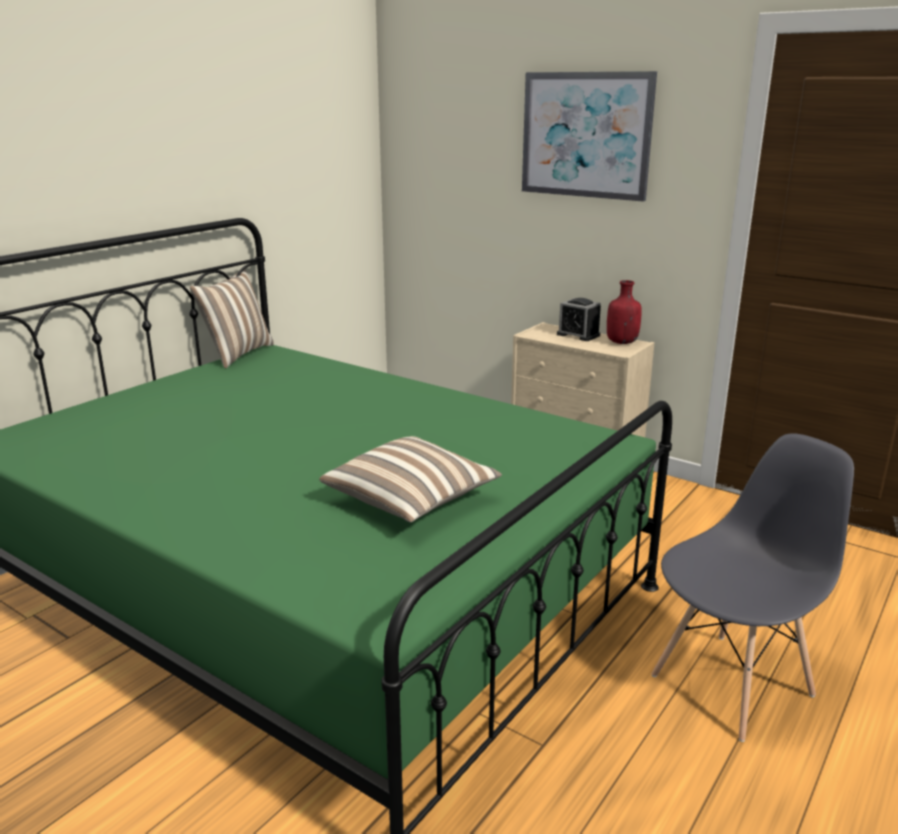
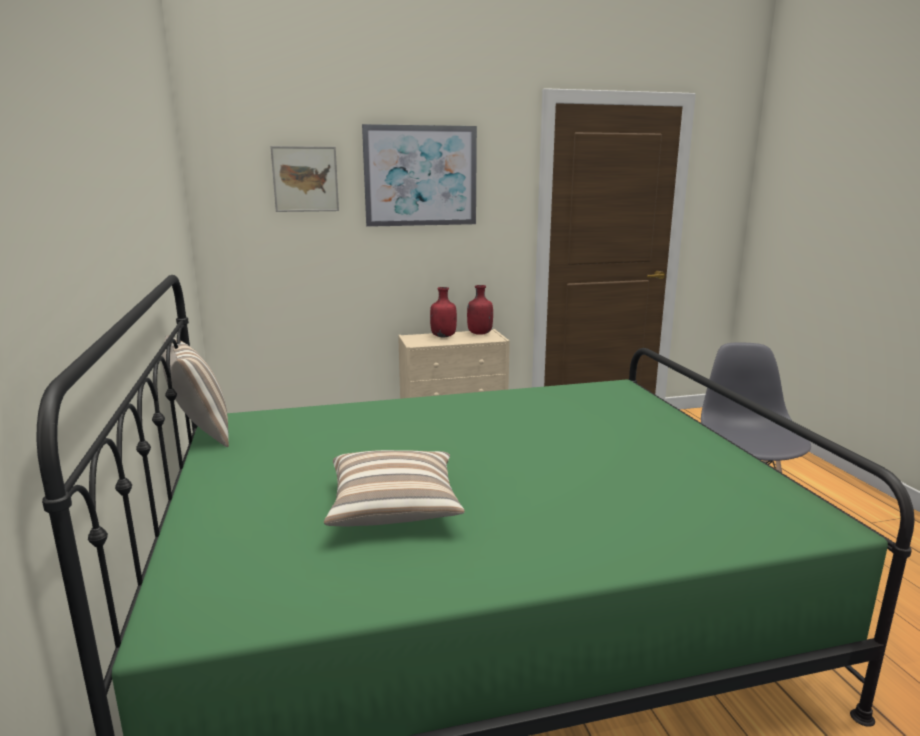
camera: 50 degrees left, 5 degrees down
(412, 501) = (644, 462): pillow -> pillow (394, 509)
(471, 134) = (305, 179): none -> picture
(578, 335) = (443, 336): alarm clock -> red bottle

